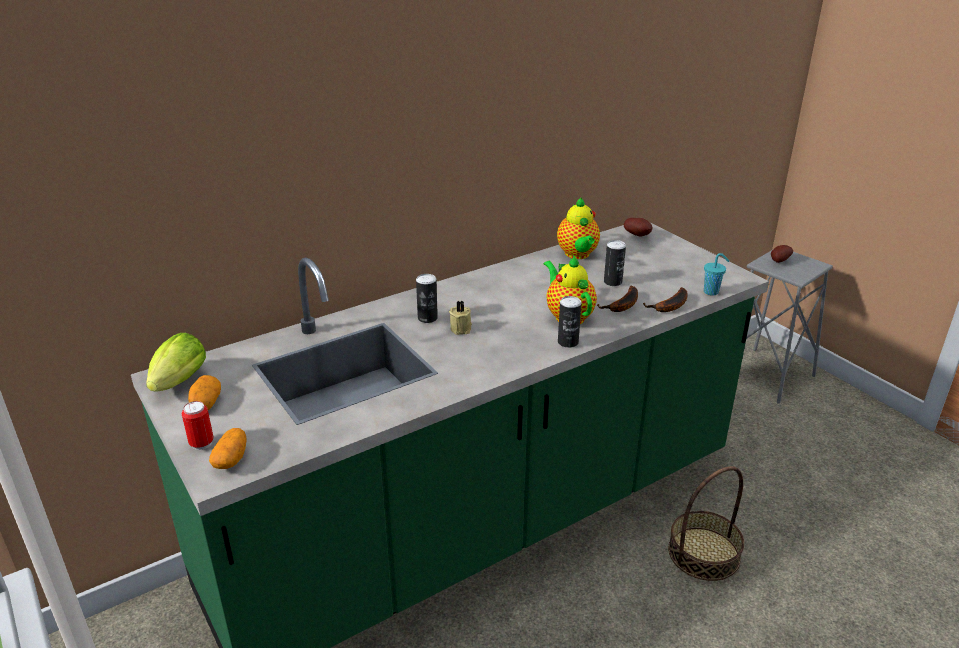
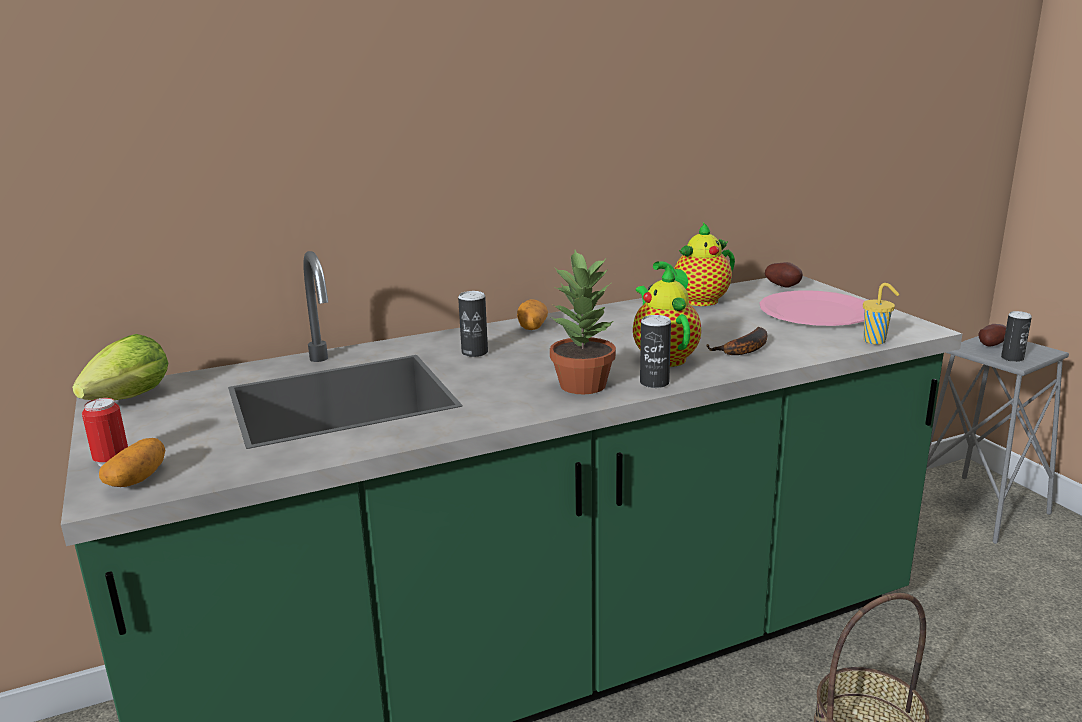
camera: 10 degrees right, 10 degrees down
(206, 403) = (146, 421): potato -> potato (532, 326)
(461, 328) = (514, 364): beige candle -> none
(518, 347) = (584, 384): none -> potted plant
(578, 255) = (697, 302): teapot -> teapot turned 60 degrees clockwise
(612, 282) = (736, 327): can -> can (1012, 358)
(665, 263) = (815, 312): none -> pink plate
(670, 306) = (812, 353): banana -> none
(712, 292) = (876, 341): turquoise cup -> yellow cup

